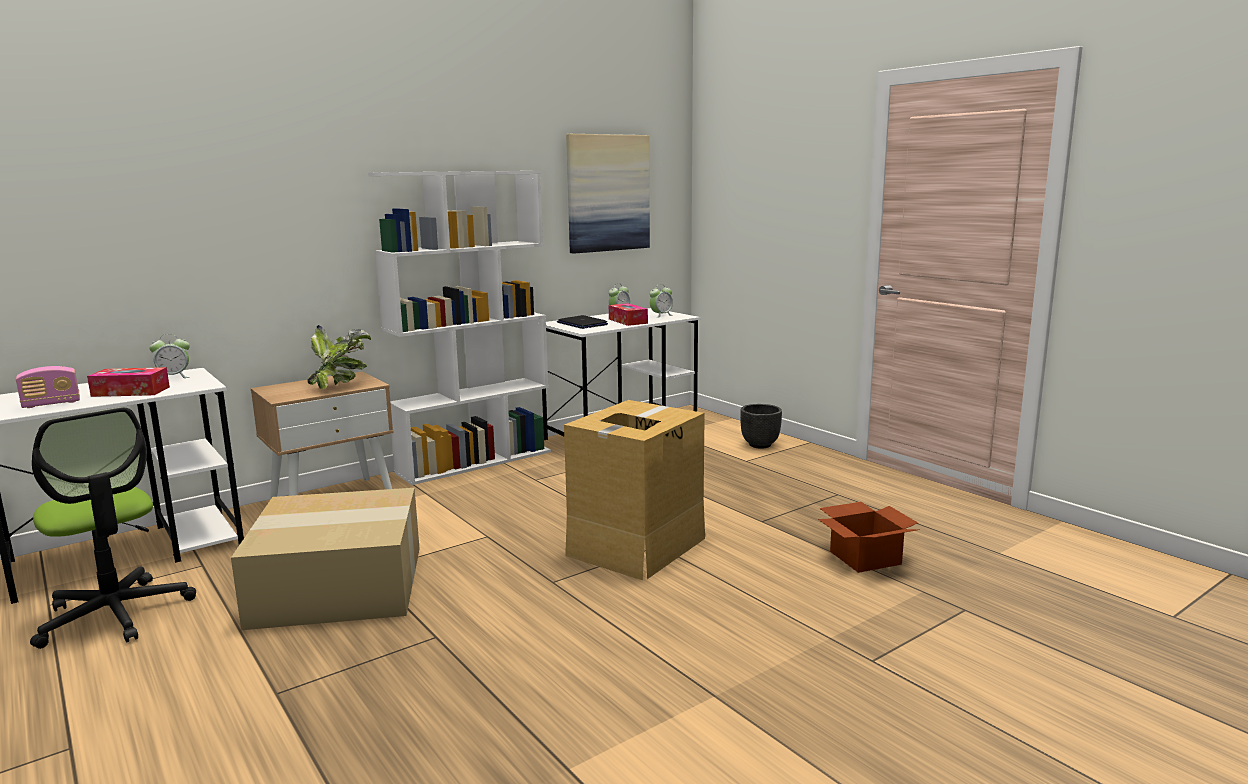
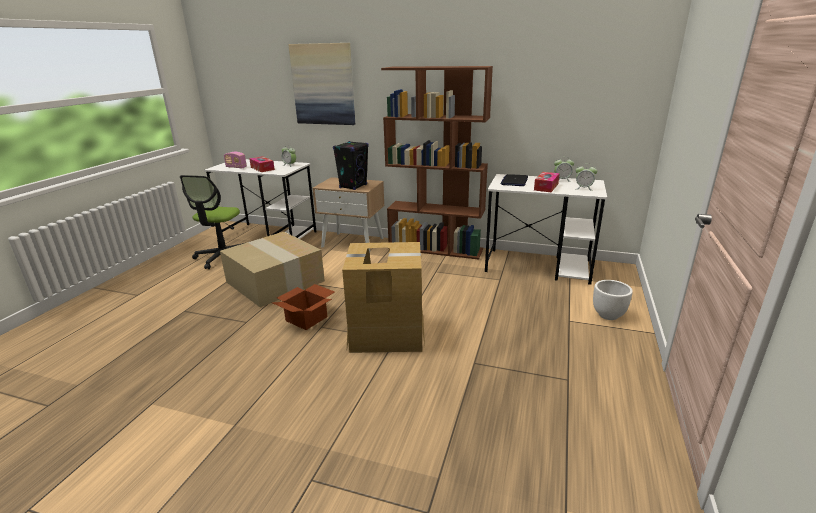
camera: 55 degrees right, 10 degrees up
(340, 386) = (353, 186): potted plant -> black speaker
(475, 461) = (436, 249): white bookcase -> brown bookcase
(607, 193) = (574, 84): picture -> picture (323, 84)
(760, 445) = (608, 315): black planter -> white planter
(865, 557) = (468, 429): cardboard box -> cardboard box (307, 318)

